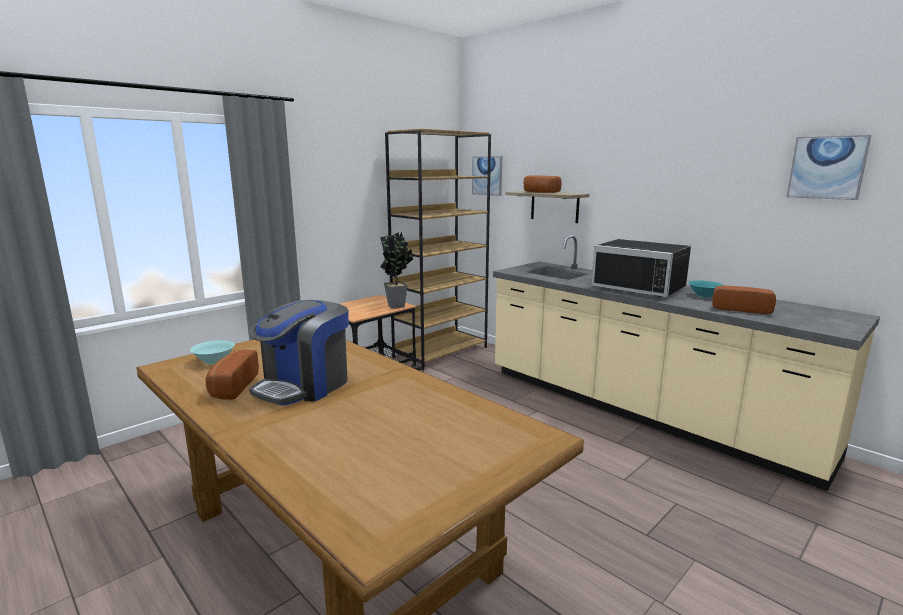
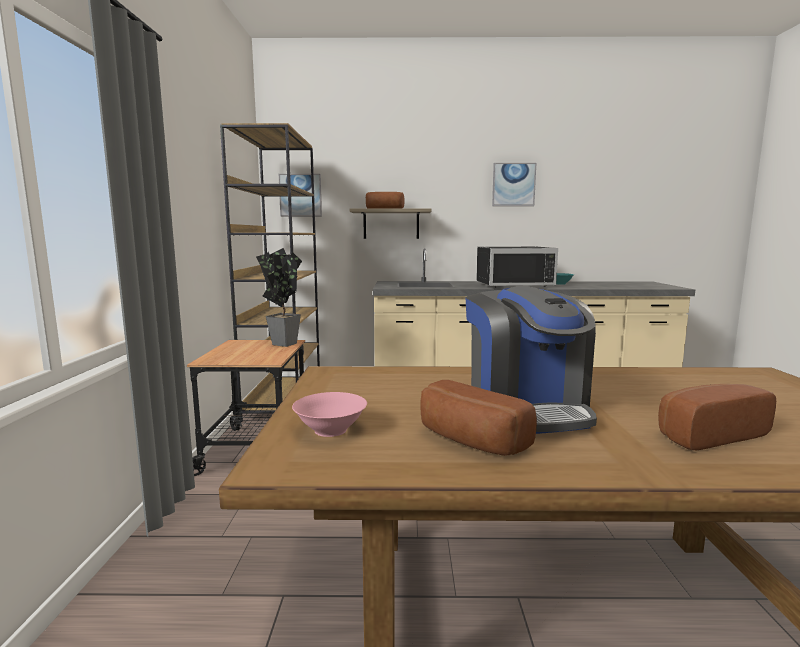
camera: 45 degrees left, 5 degrees down
(214, 361) = (331, 430): turquoise bowl -> pink bowl
(740, 309) = (602, 286): bread -> bread (705, 434)
(827, 167) = (614, 184): picture -> picture (513, 184)

